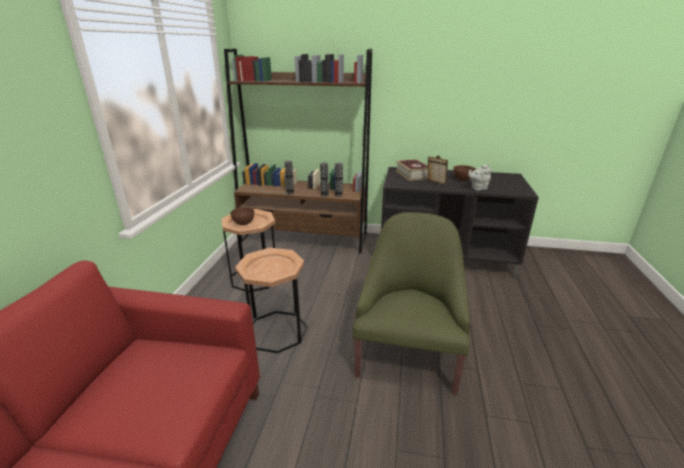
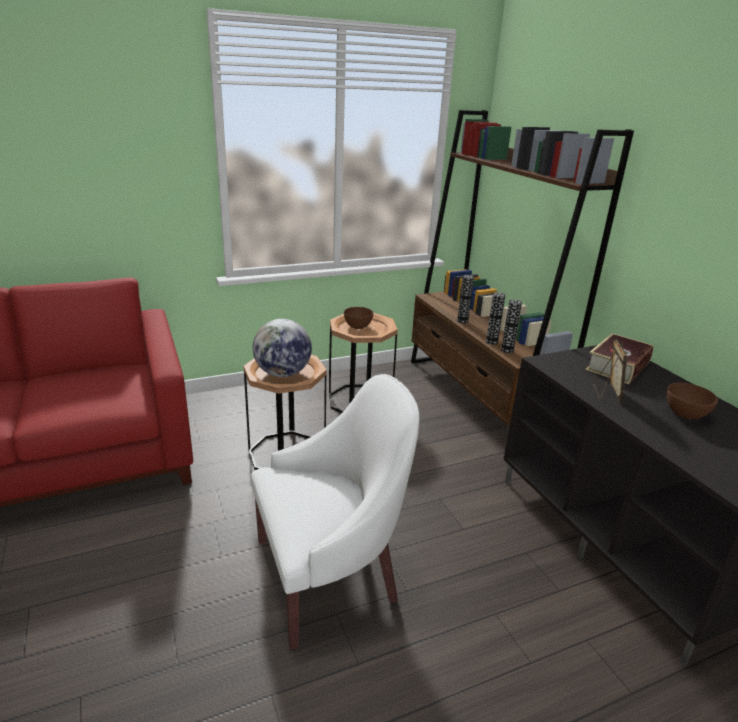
camera: 55 degrees right, 0 degrees up
(271, 268) = (282, 373): none -> globe
(407, 355) = (329, 574): green armchair -> white armchair
(478, 188) = (666, 437): grey teapot -> none

